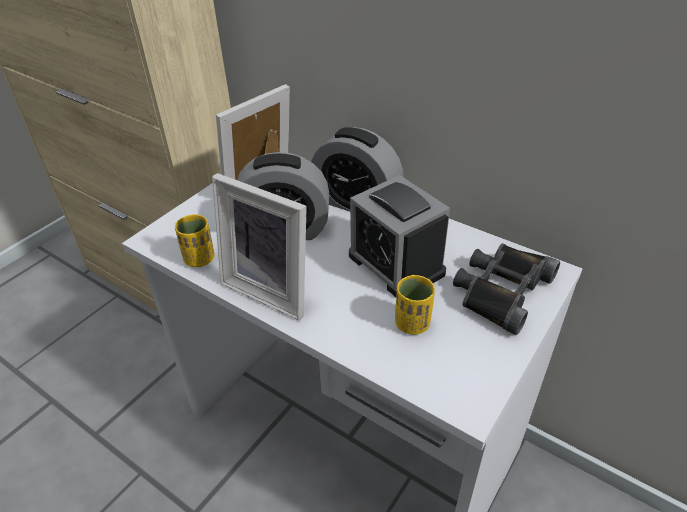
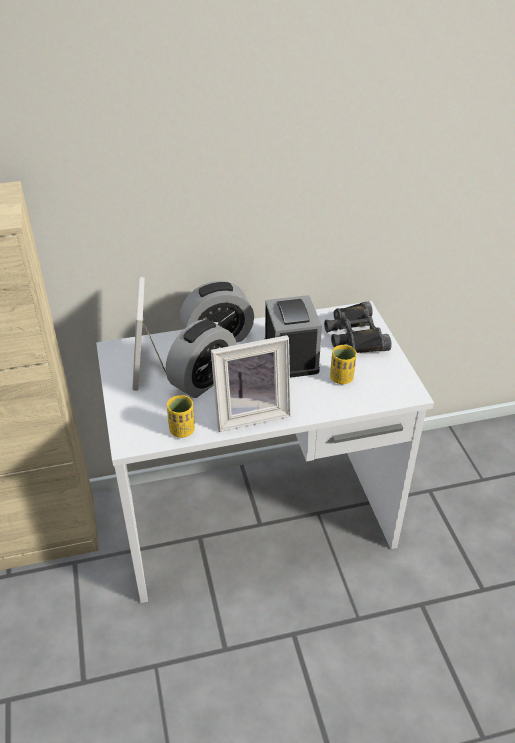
camera: 50 degrees left, 0 degrees up
(396, 264) = (291, 356): alarm clock -> alarm clock turned 105 degrees counterclockwise

